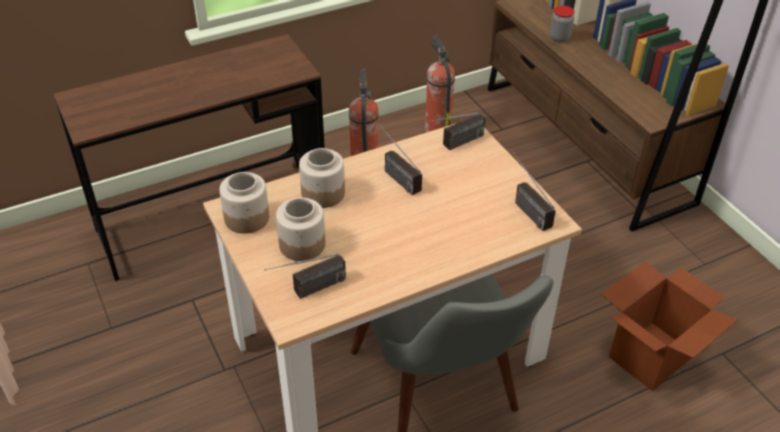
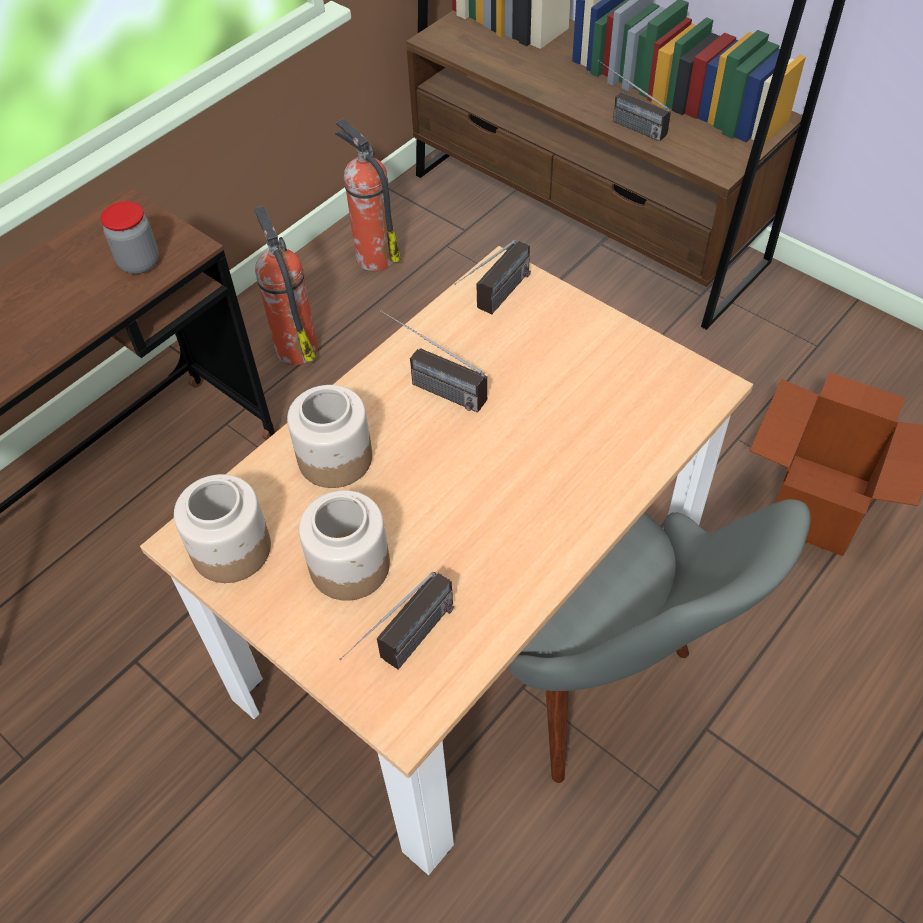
camera: 20 degrees left, 10 degrees up
(524, 207) = (654, 376): radio -> radio (625, 123)
(559, 38) = (527, 74): jar -> jar (139, 263)

